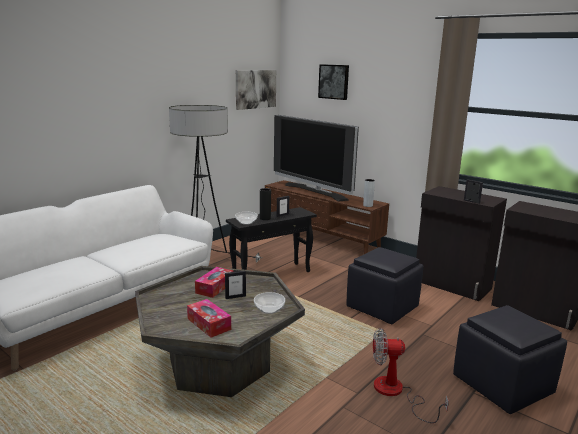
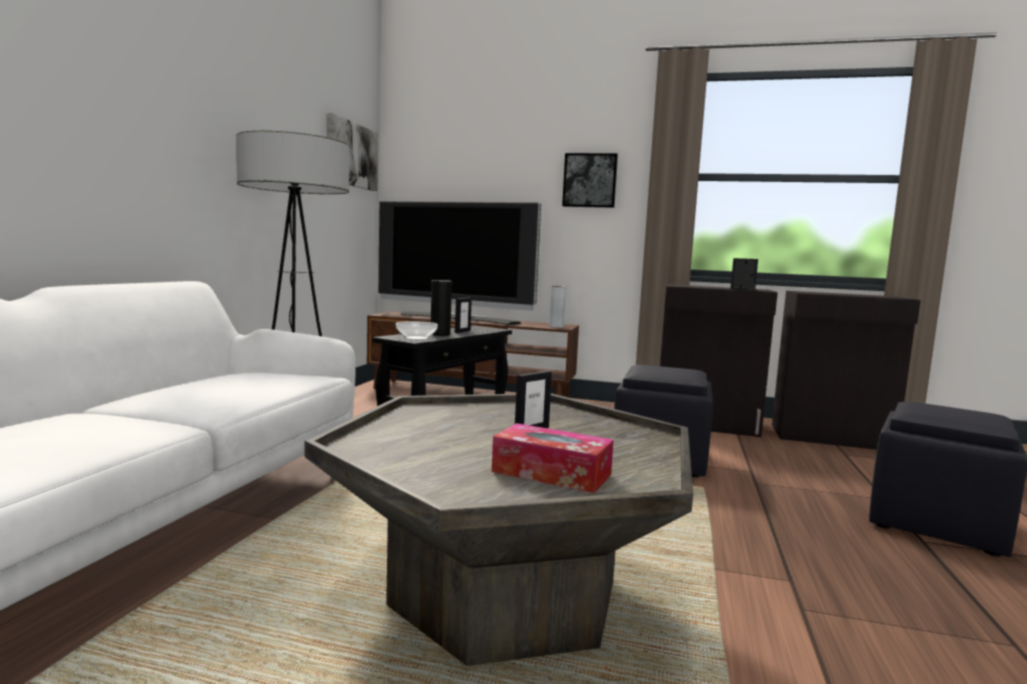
camera: 25 degrees left, 10 degrees down
(214, 287) = (468, 423): tissue box -> none
(268, 309) = (622, 438): bowl -> none
(334, 81) = (479, 149): picture -> picture (590, 181)
(396, 393) = (840, 566): fan -> none

